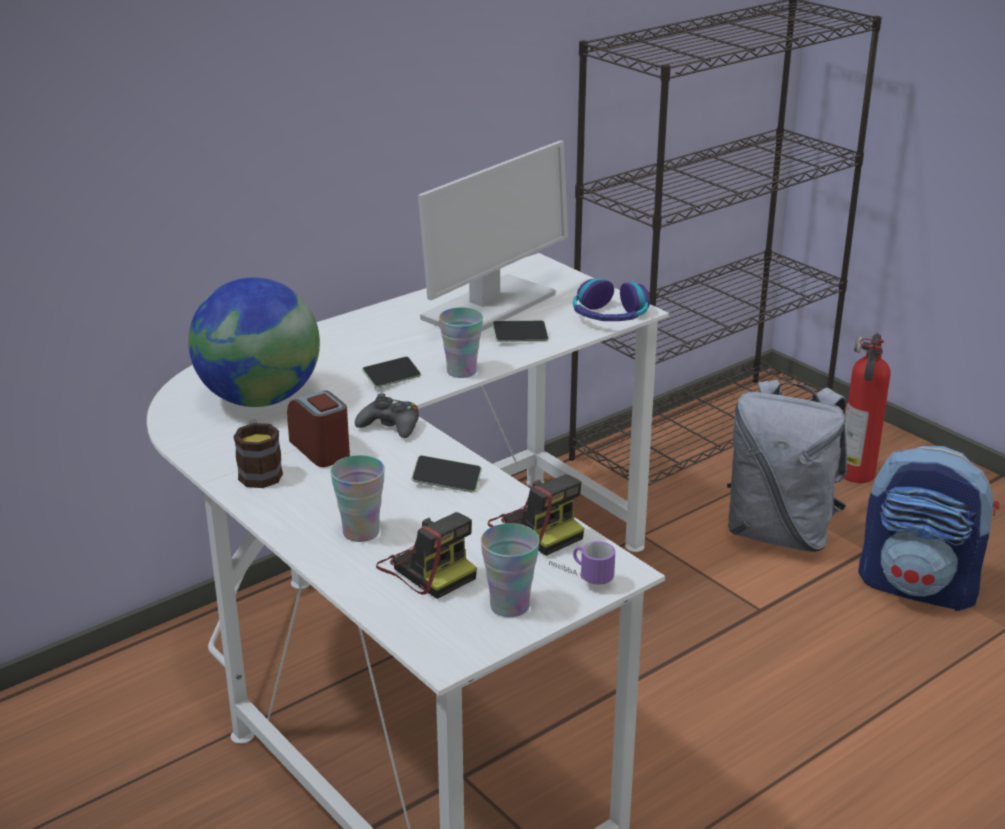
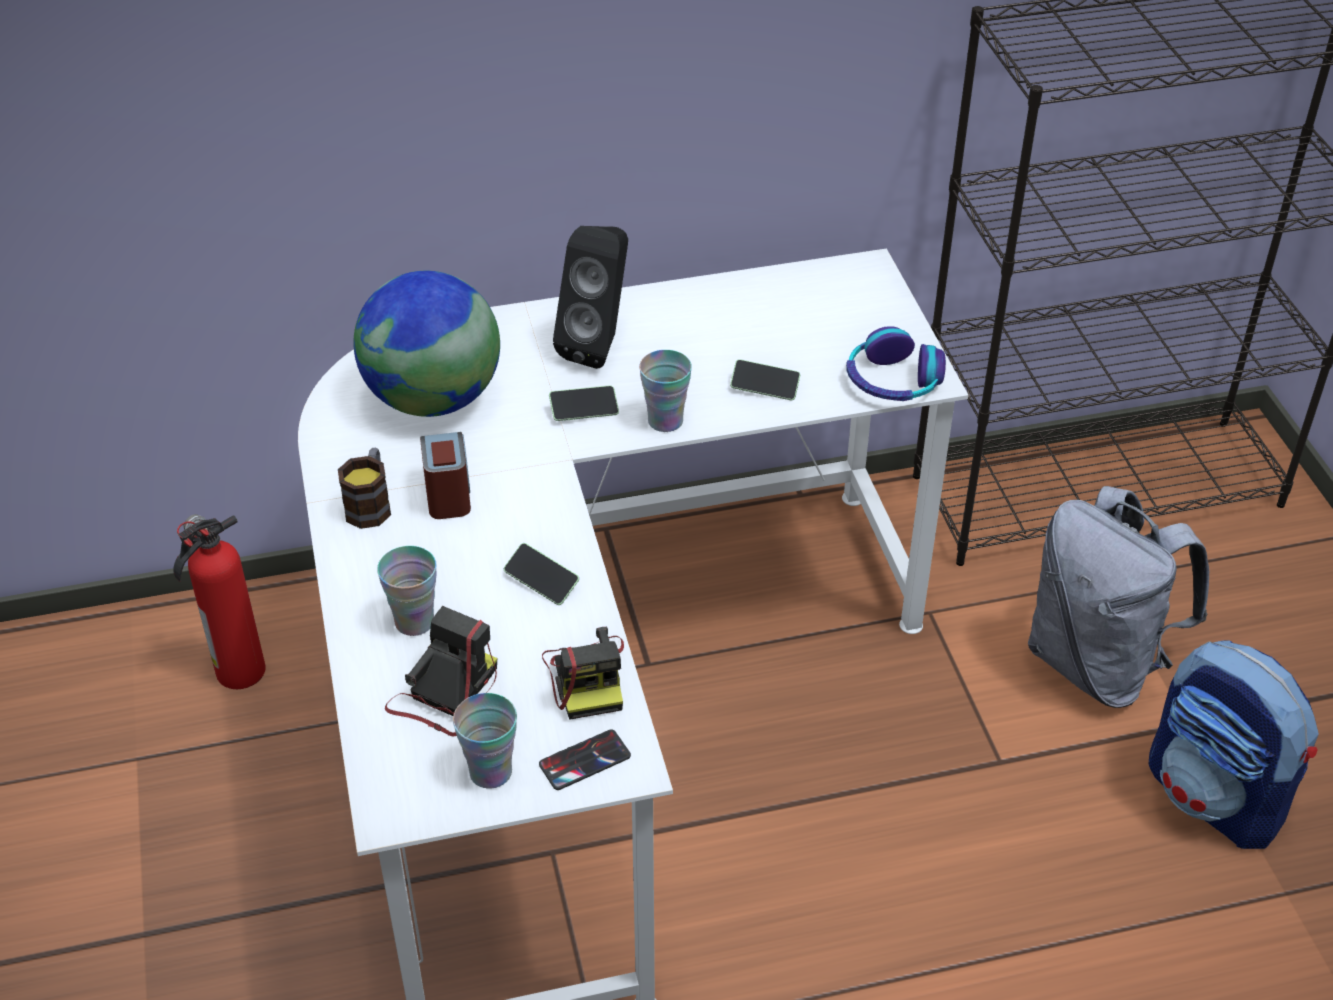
camera: 25 degrees right, 15 degrees up
(371, 342) = (599, 346): none -> black speaker
(390, 426) = (538, 480): black game controller -> none
(427, 569) = (445, 694): camera -> camera turned 135 degrees counterclockwise
(488, 307) = (763, 326): monitor -> none
(580, 577) = (584, 760): mug -> phone
(856, 475) = (1254, 609): fire extinguisher -> fire extinguisher (237, 673)

